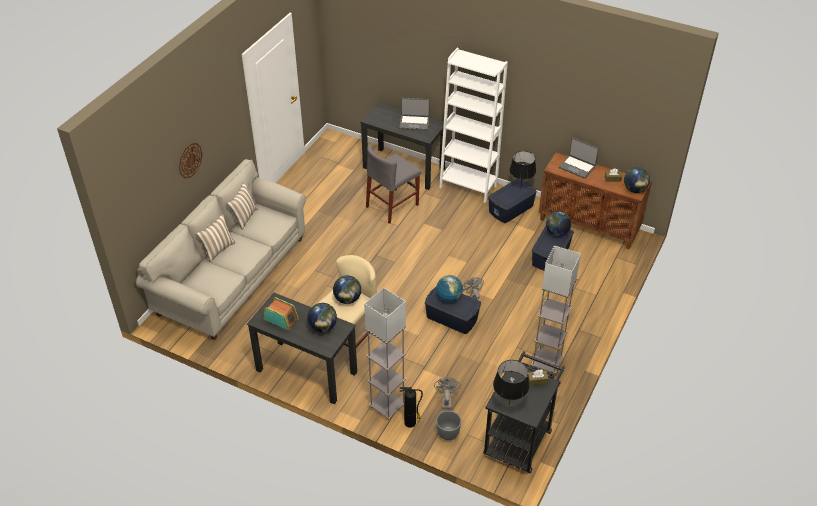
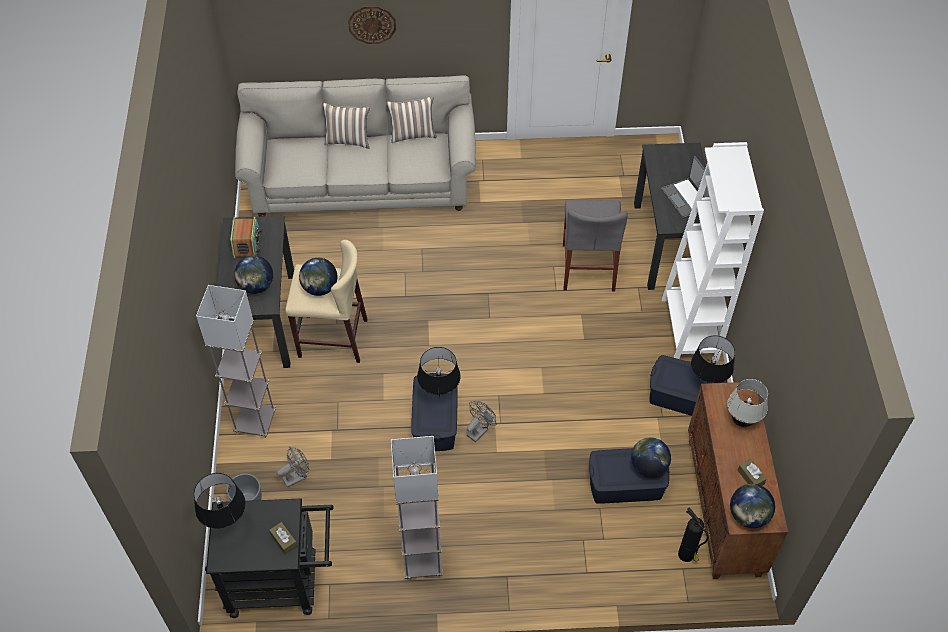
camera: 60 degrees right, 10 degrees up
(392, 205) = (588, 267): grey chair -> grey chair turned 105 degrees counterclockwise
(411, 422) = (244, 456): fire extinguisher -> fire extinguisher (686, 555)
(449, 297) = (439, 397): globe -> black table lamp
(577, 167) = (742, 421): laptop -> white table lamp

